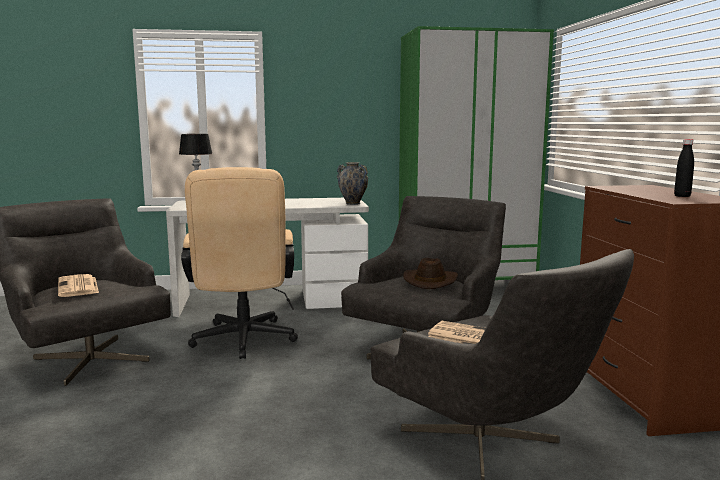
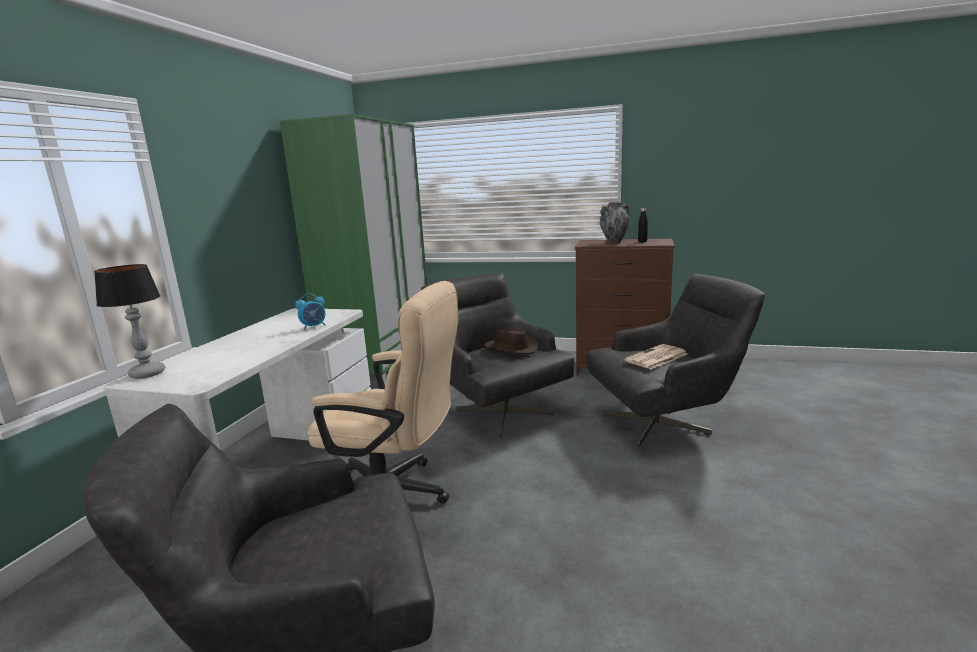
camera: 65 degrees left, 5 degrees up
(78, 287) = (324, 539): newspaper -> none
(308, 205) = (314, 327): none -> alarm clock
(352, 203) = (336, 312): vase -> vase (614, 242)

